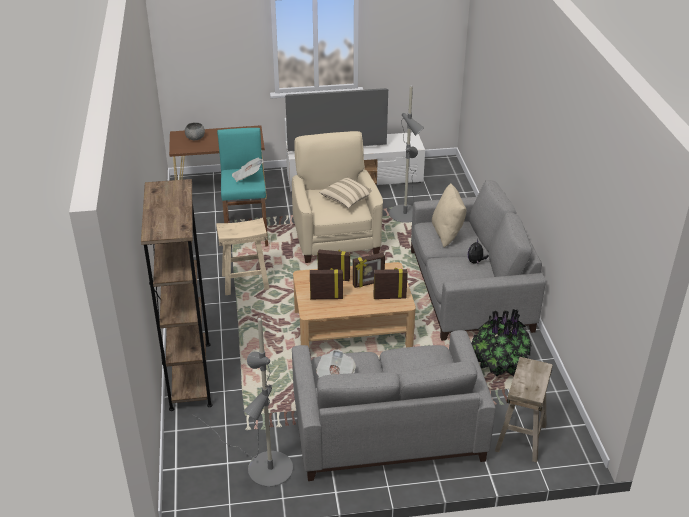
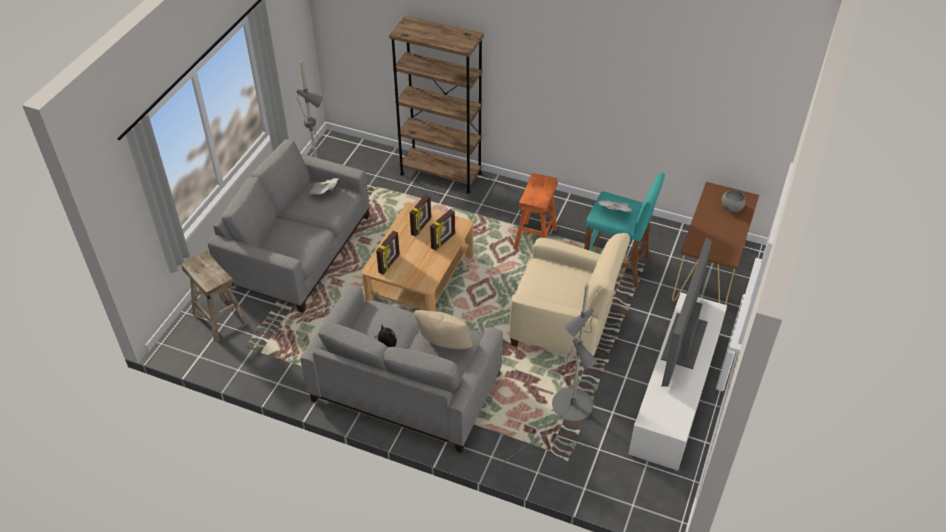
camera: 120 degrees right, 10 degrees up
(245, 282) = (535, 238): beige stool -> orange stool
(347, 199) = (552, 292): beige pillow -> none
(368, 283) = (418, 259): picture frame -> none
(498, 365) = (297, 349): potted plant -> none

